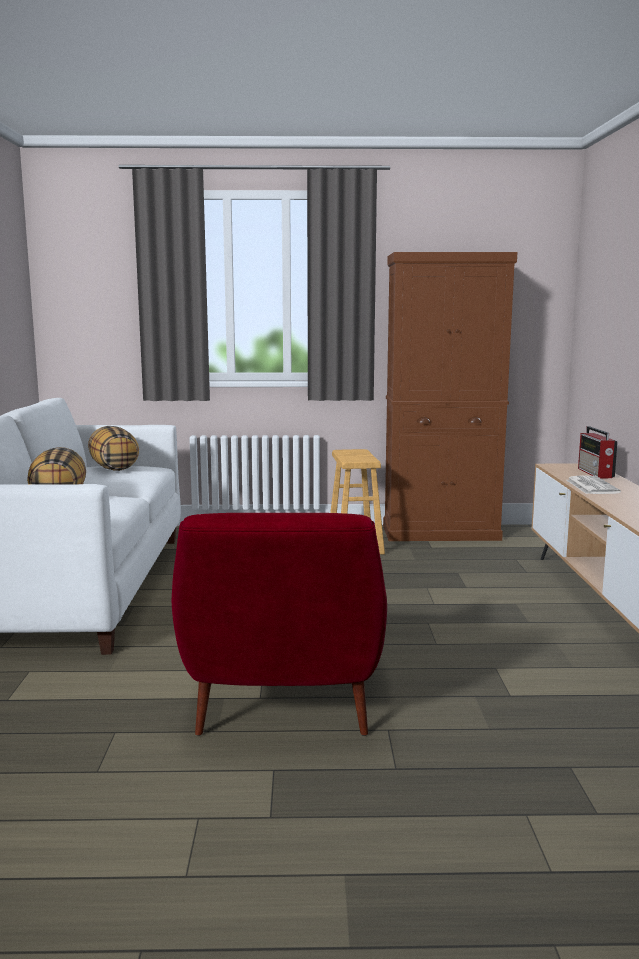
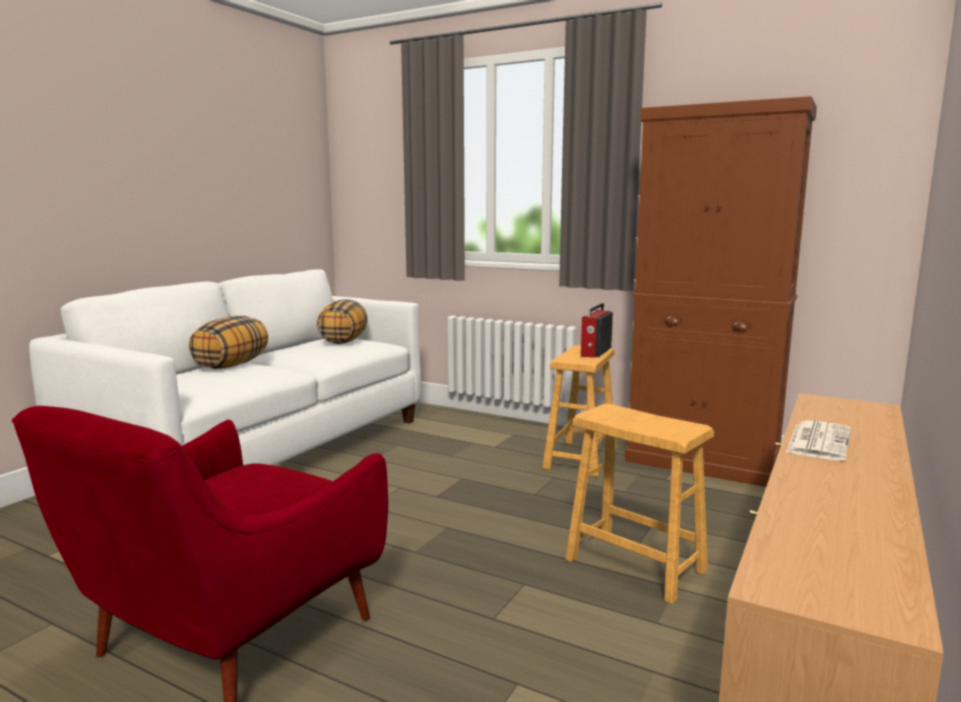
camera: 30 degrees right, 0 degrees up
(479, 598) = (635, 565): none -> brown stool
(595, 473) = (866, 421): radio -> radio (595, 352)

